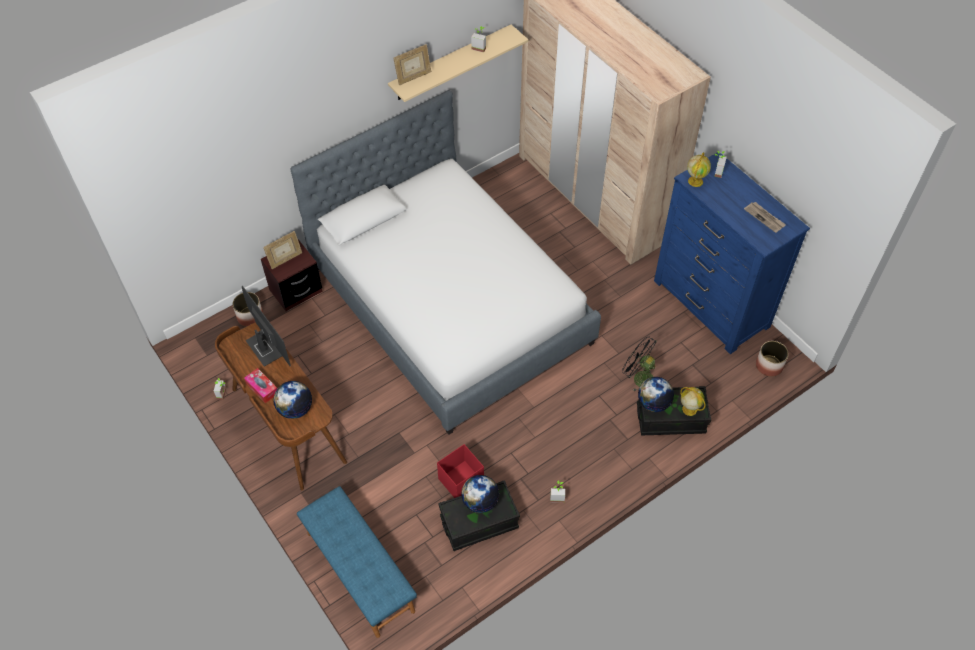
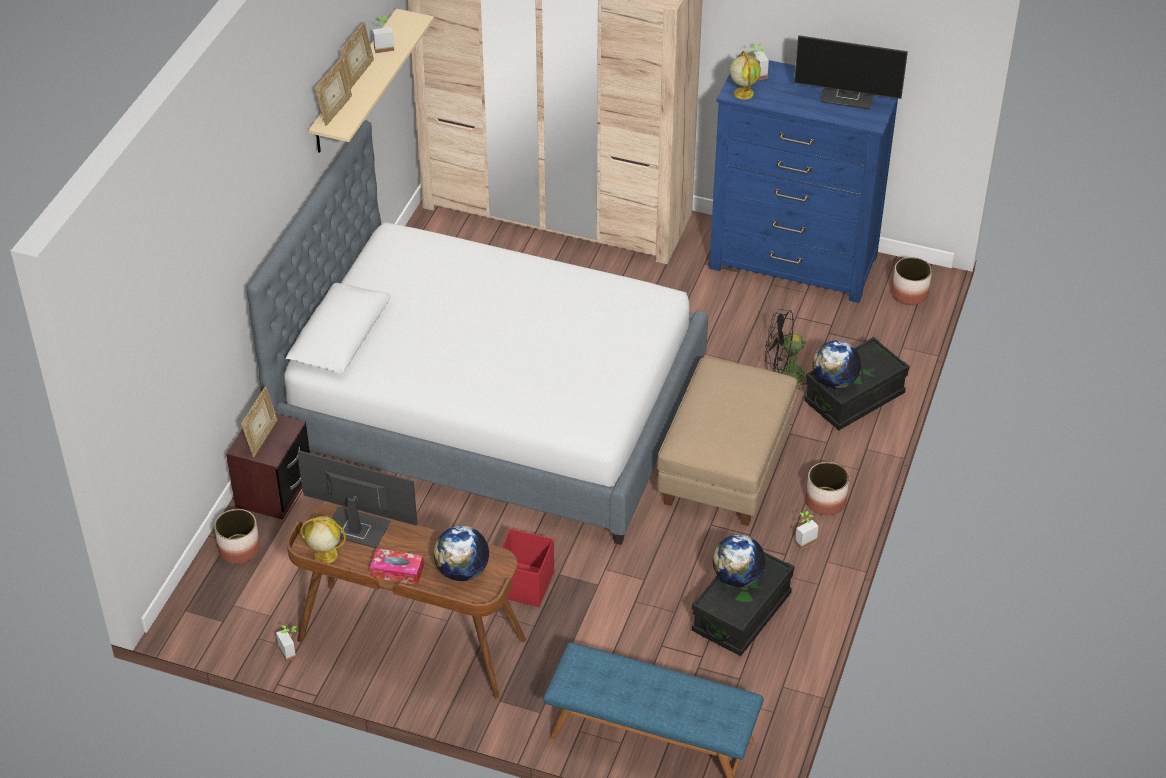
camera: 35 degrees left, 10 degrees down
(448, 59) = (358, 74): none -> picture frame
(460, 481) = (680, 584): red storage box -> red storage box (524, 585)
(551, 419) = (724, 467): none -> beige ottoman
(592, 478) = (825, 501): none -> planter
(689, 409) = (877, 367): globe -> globe (325, 555)
(765, 218) = (848, 97): newspaper -> monitor

